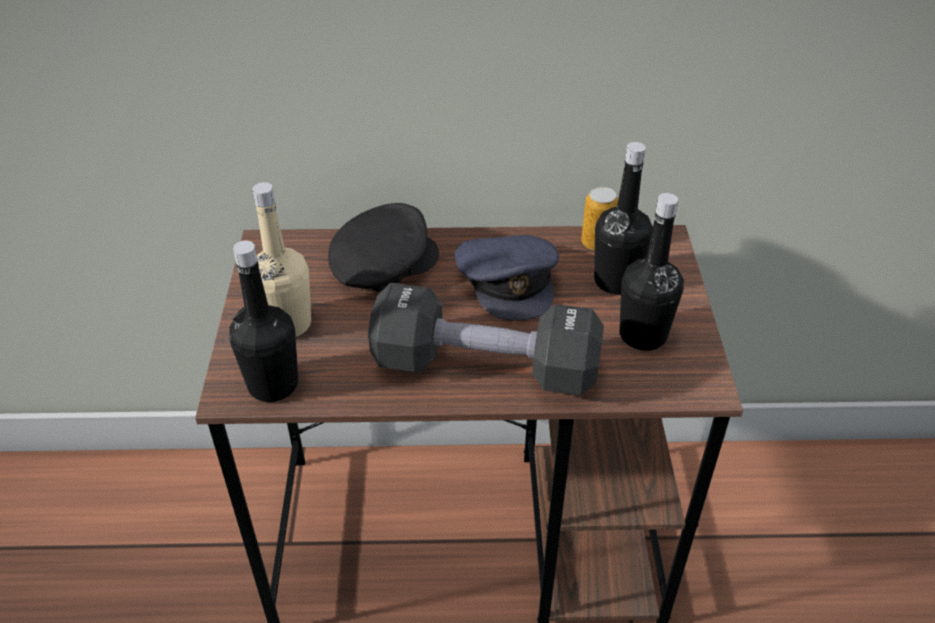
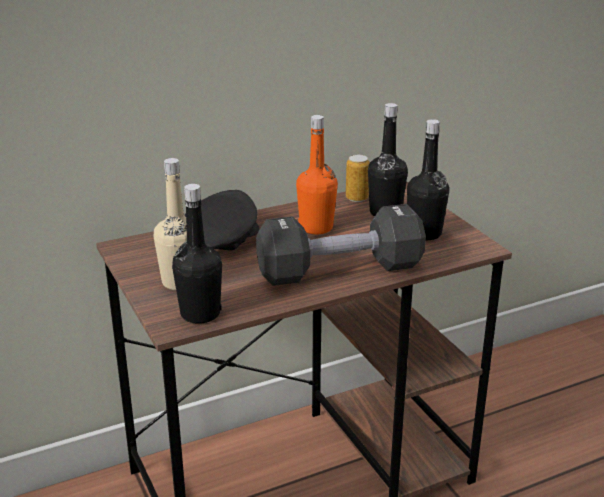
camera: 25 degrees left, 15 degrees down
(508, 281) = (316, 227): grey cap -> orange bottle

